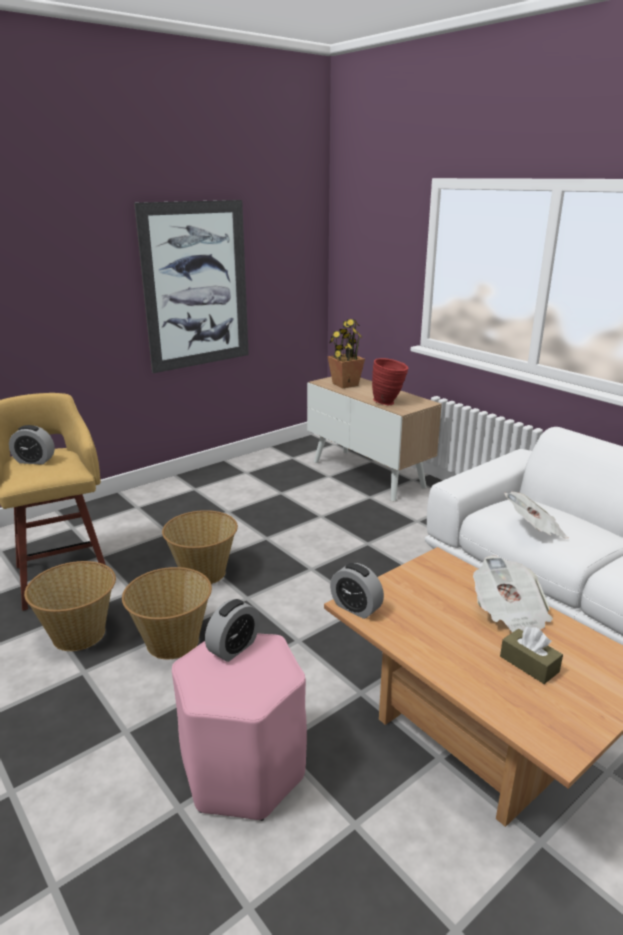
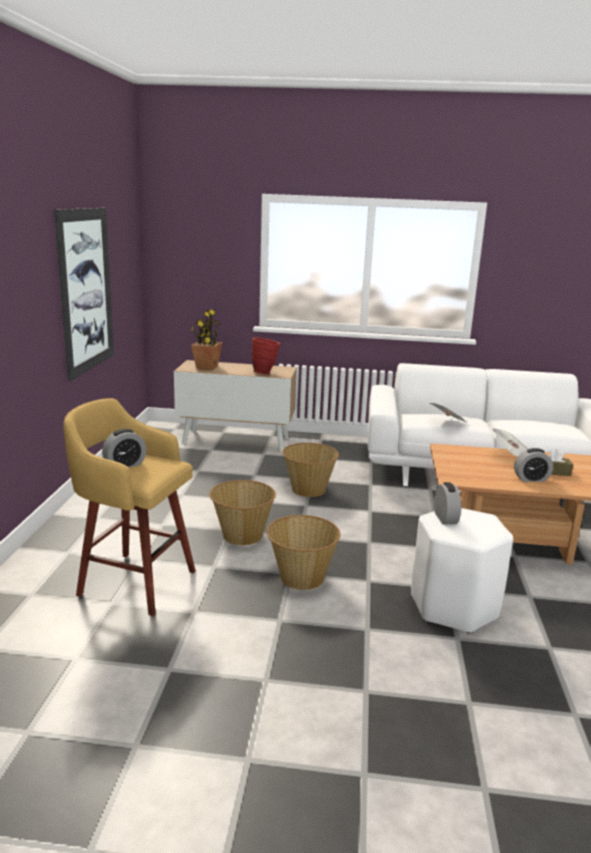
camera: 45 degrees left, 5 degrees down
(80, 633) = (230, 605): basket -> basket (308, 489)
(244, 769) = (454, 606): pink stool -> white stool
(356, 608) = (456, 480): alarm clock -> alarm clock (531, 479)

